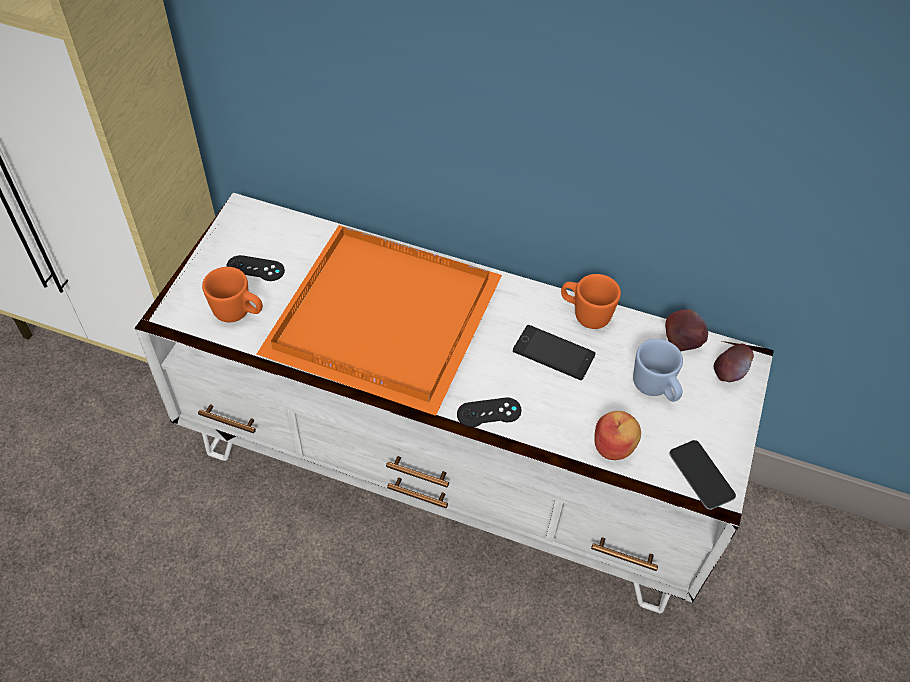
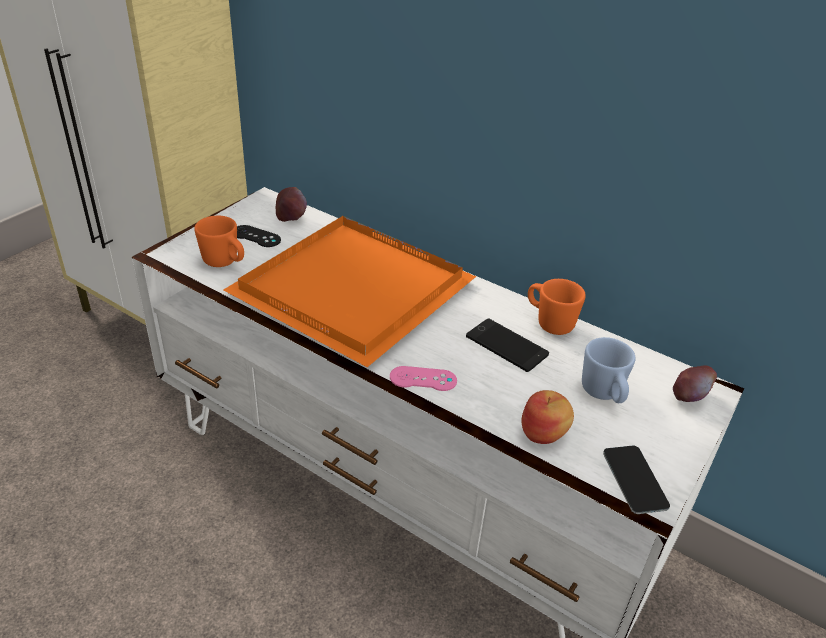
camera: 15 degrees right, 15 degrees down
(489, 412) = (423, 379): black game controller -> pink game controller
(683, 341) = (645, 361): apple -> apple (291, 217)

